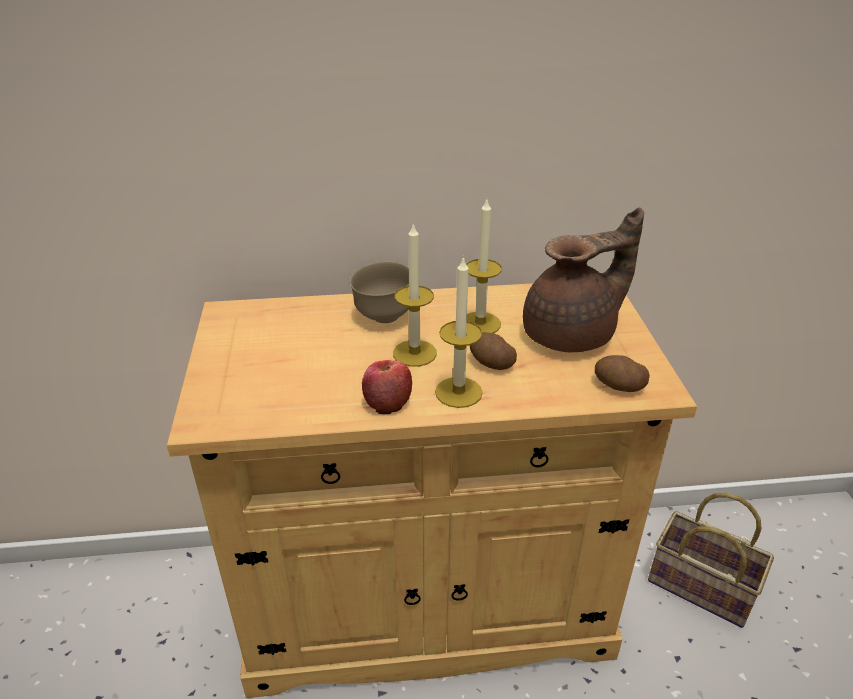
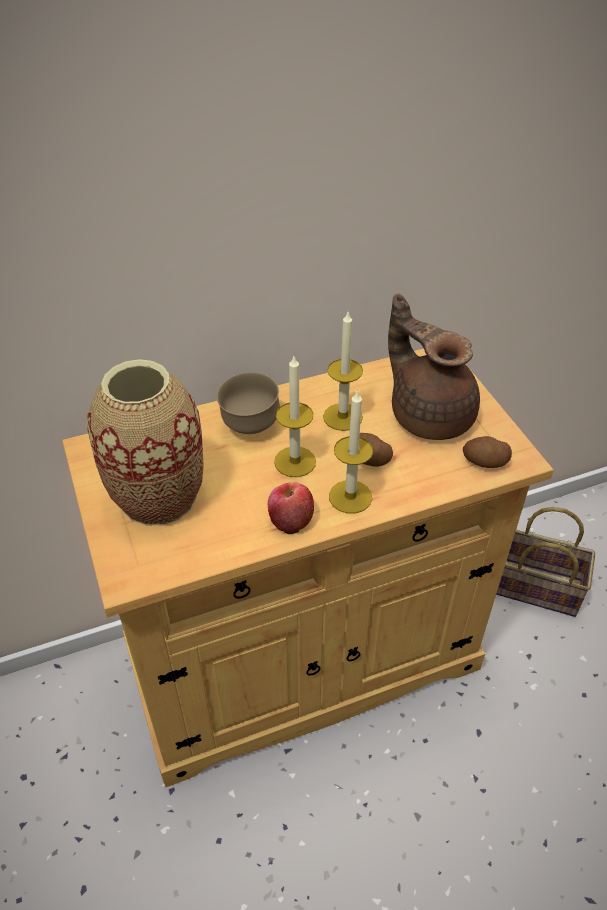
camera: 15 degrees left, 10 degrees up
(267, 360) = (158, 496): none -> vase
(572, 335) = (429, 414): brown teapot -> brown teapot turned 90 degrees counterclockwise

